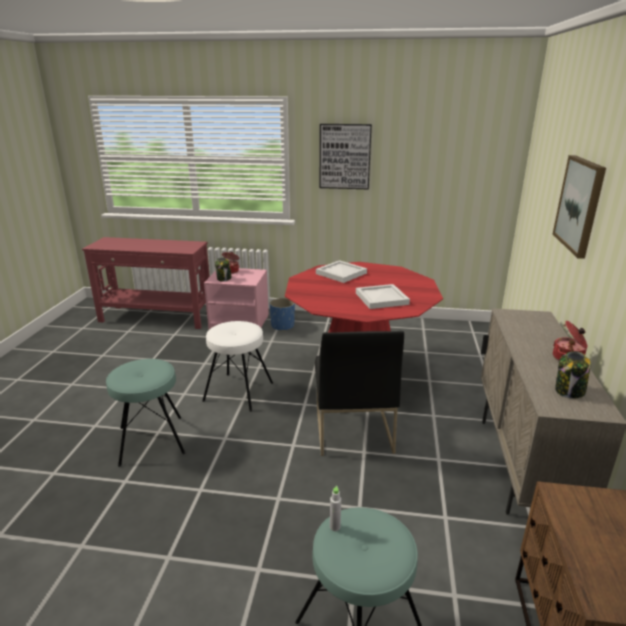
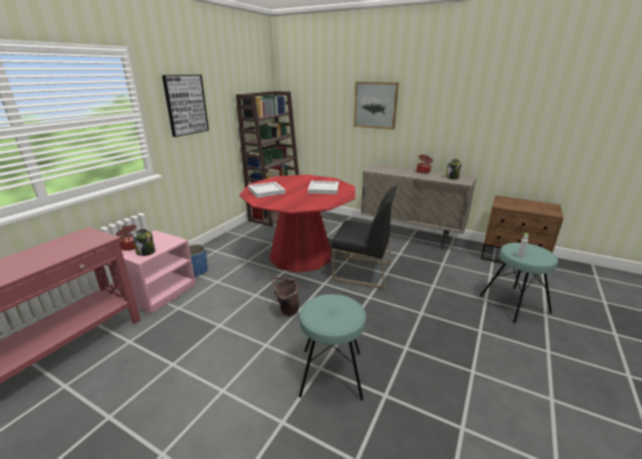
camera: 70 degrees left, 0 degrees up
(238, 392) = (286, 311): white stool -> brown bucket
(456, 329) = (276, 214): none -> brown bookcase

